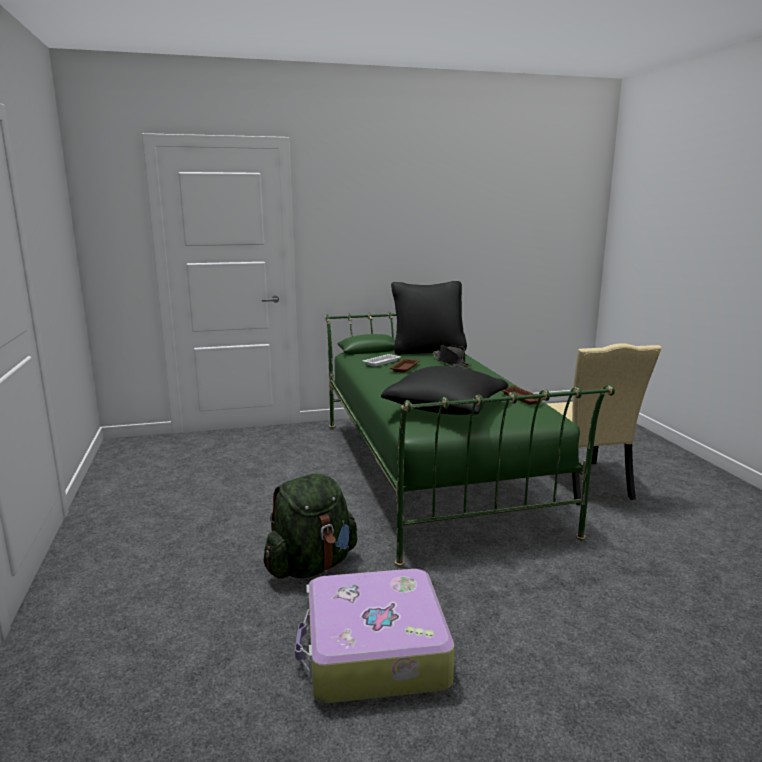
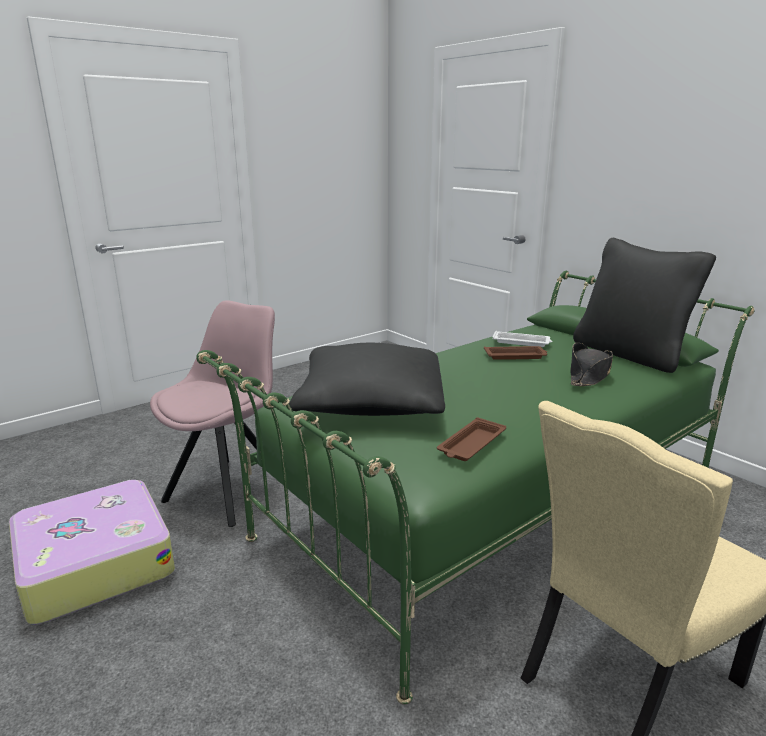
camera: 65 degrees right, 5 degrees up
(311, 566) = (228, 490): green backpack -> pink chair

